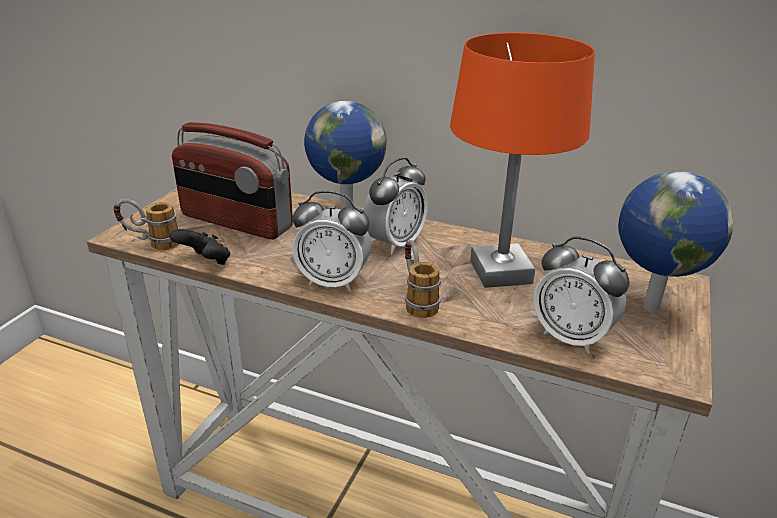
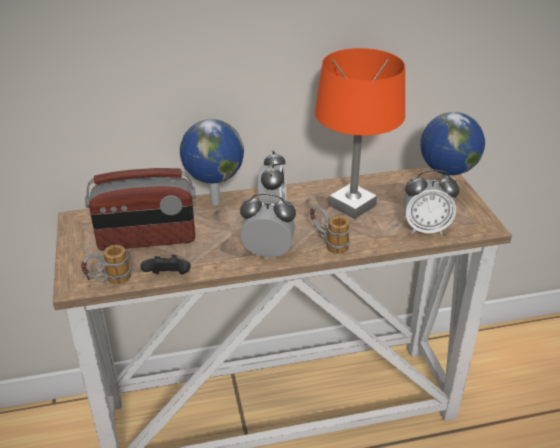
camera: 35 degrees left, 5 degrees up
(333, 282) = (268, 253): alarm clock -> alarm clock turned 150 degrees counterclockwise

